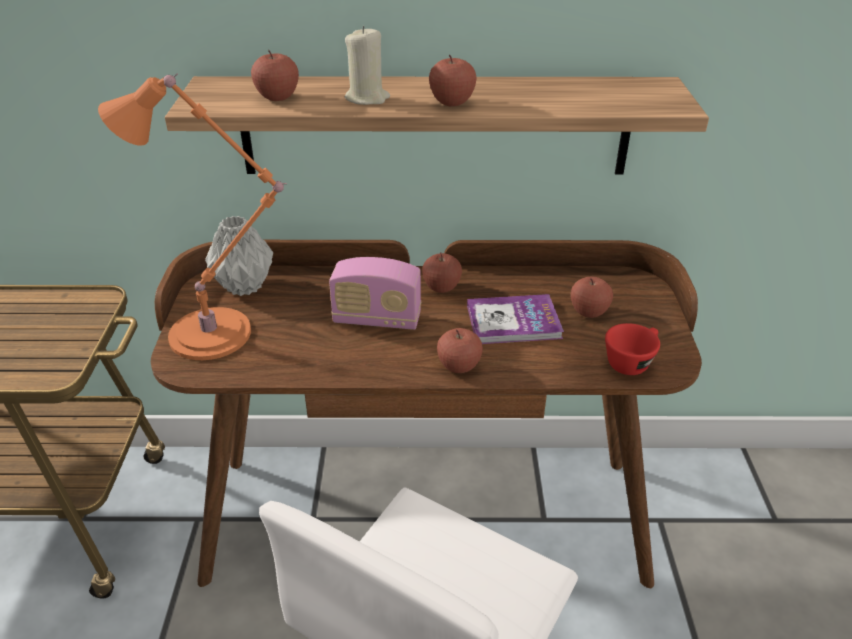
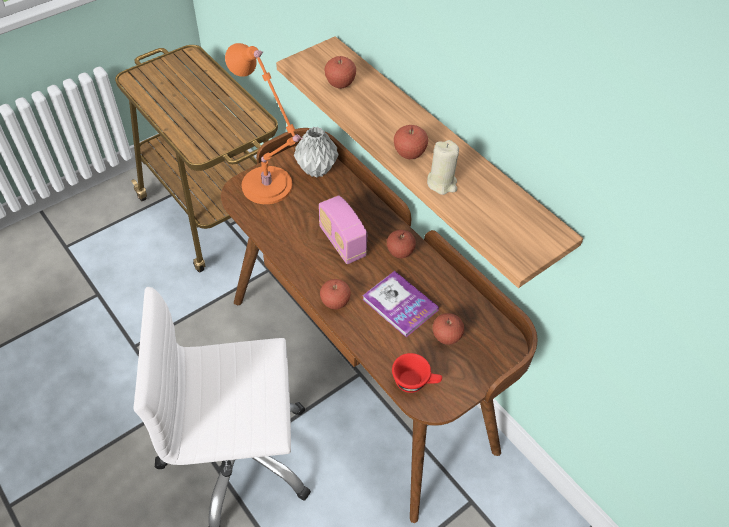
camera: 50 degrees right, 15 degrees up
(367, 98) = (377, 117): beige candle -> beige candle (442, 183)

